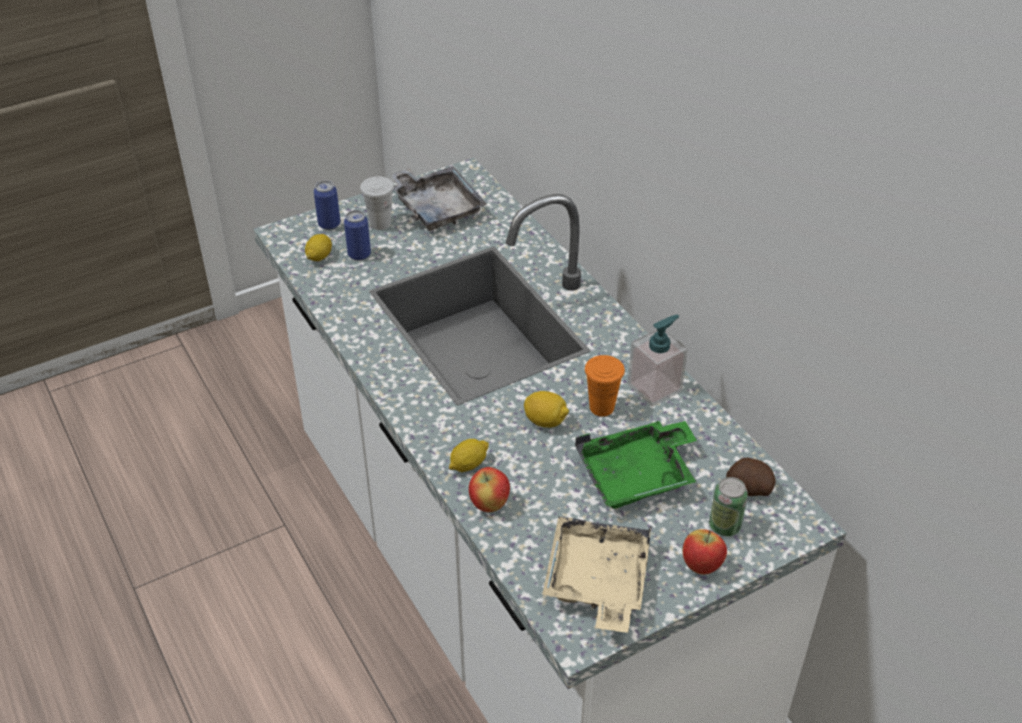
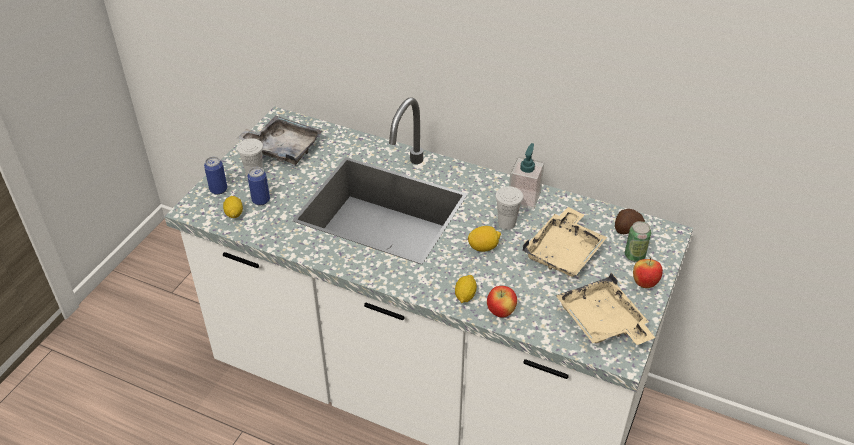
camera: 35 degrees left, 0 degrees up
(601, 407) = (506, 223): orange cup -> white cup
(637, 476) = (564, 252): green tray -> beige tray

